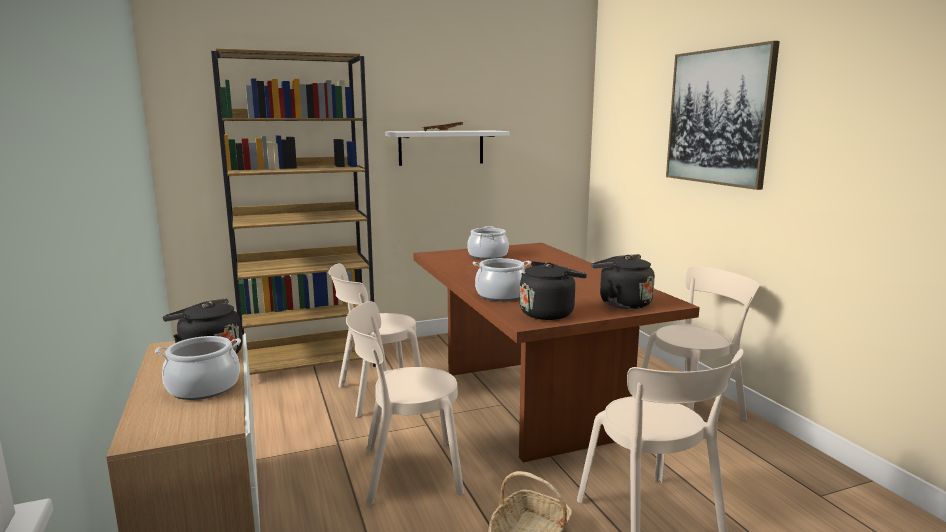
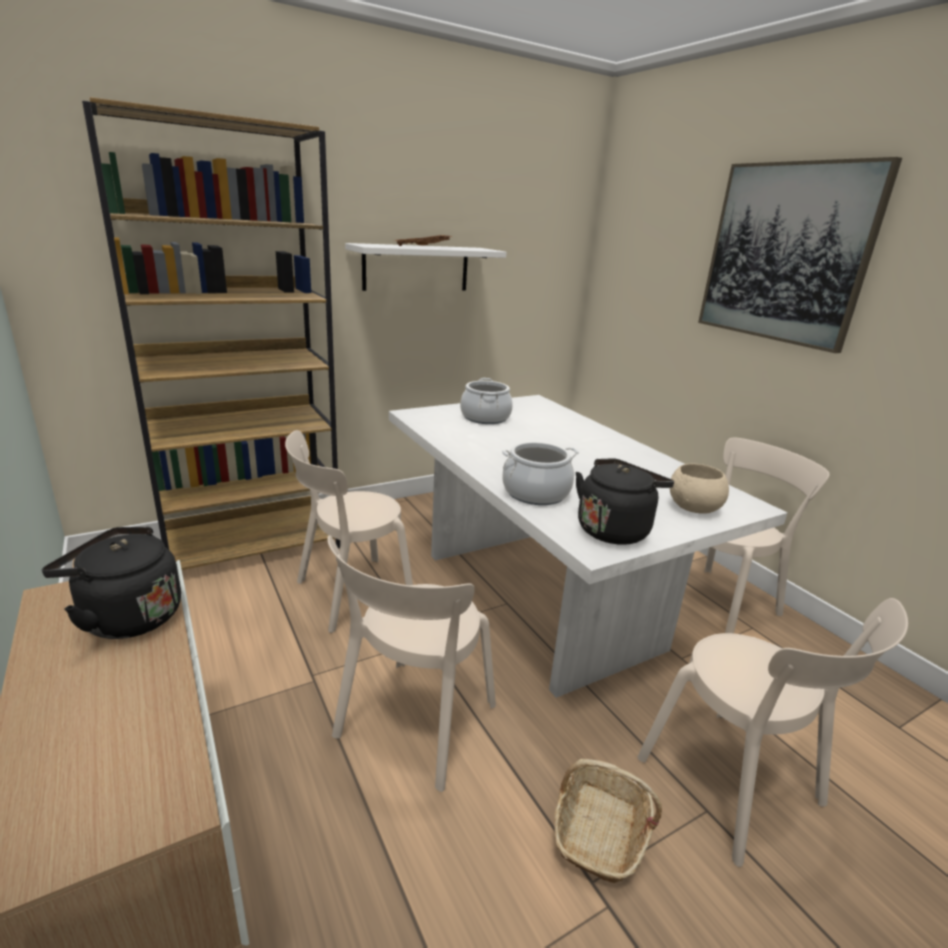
camera: 10 degrees left, 10 degrees up
(203, 387) = (128, 699): cooking pot -> none
(405, 472) = (413, 725): beige chair -> beige chair turned 45 degrees counterclockwise
(531, 402) = (540, 599): brown dining table -> white dining table
(621, 303) = (693, 507): black kettle -> beige bowl

